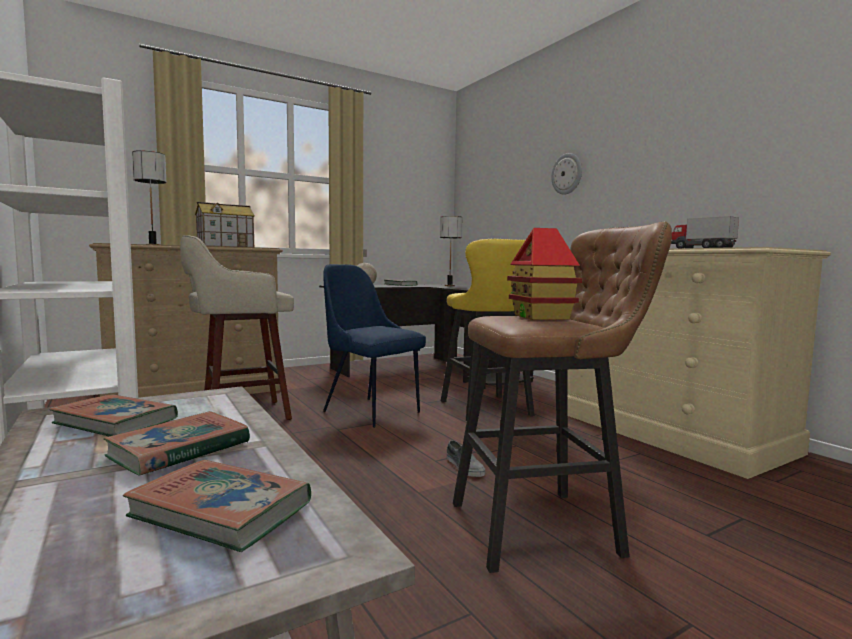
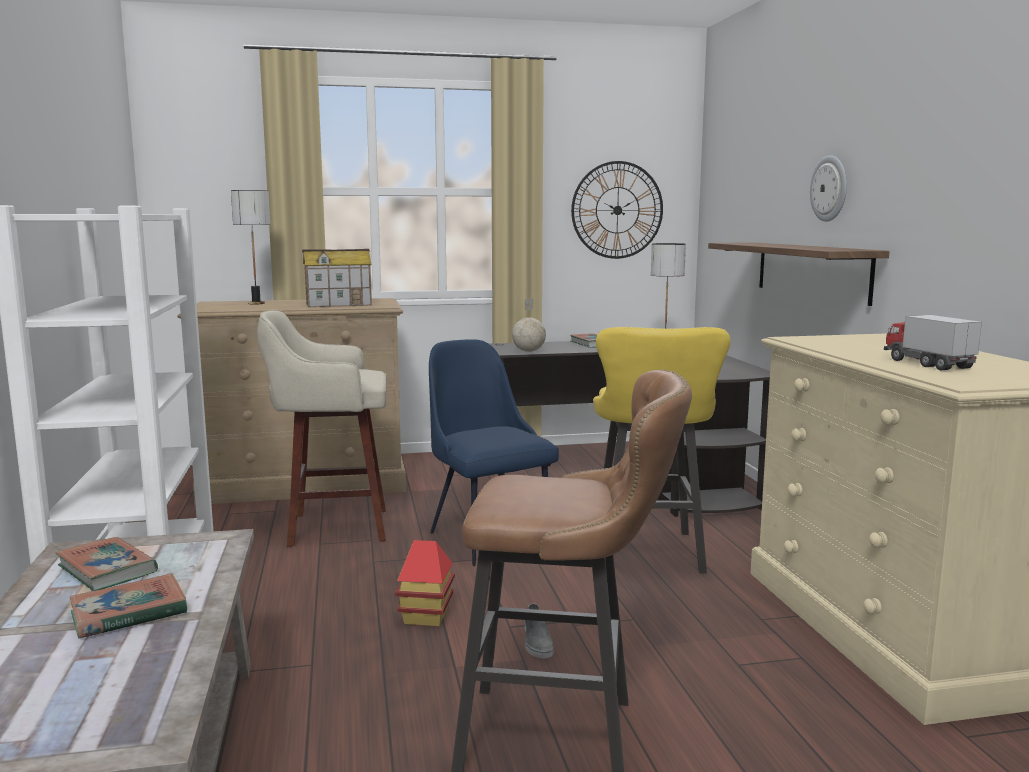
camera: 20 degrees right, 5 degrees up
(221, 511) = (106, 685): book -> none
(407, 200) = (617, 210): none -> wall clock
(541, 317) = (556, 489): toy house -> toy house (426, 616)
(554, 227) = (811, 270): none -> shelf

